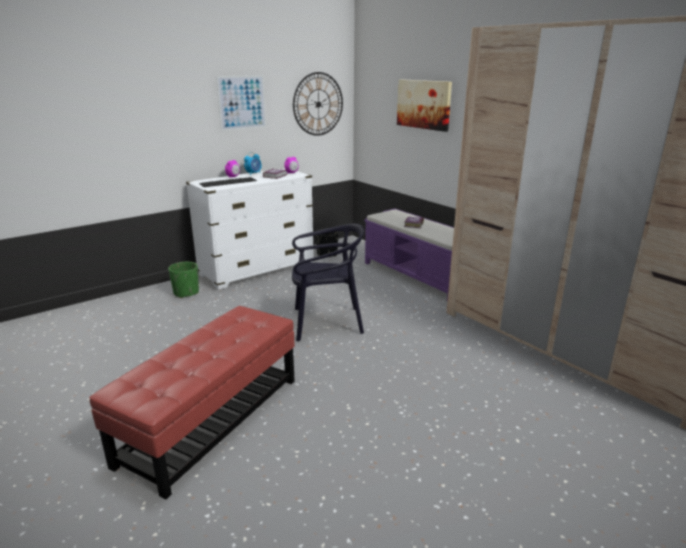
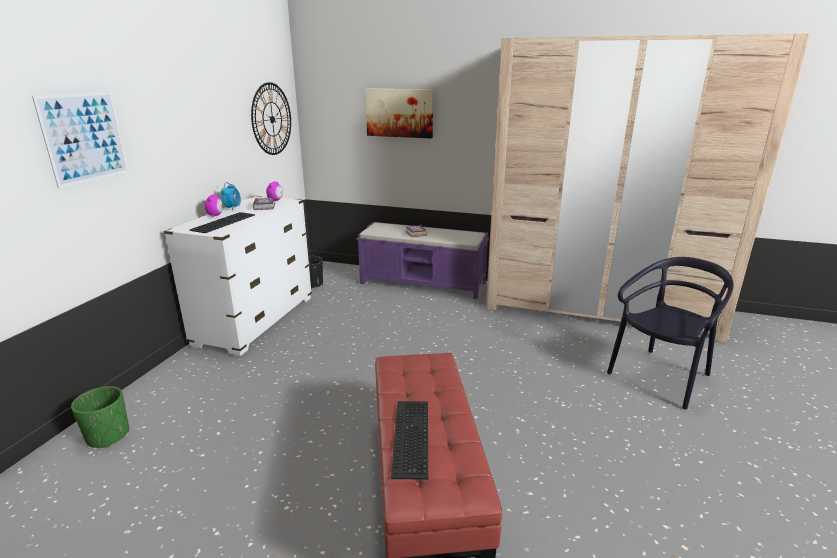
camera: 35 degrees left, 0 degrees up
(172, 358) = (409, 436): none -> keyboard
(186, 293) = (203, 372): green planter -> green planter (108, 436)
(242, 102) = (206, 122): picture -> picture (85, 137)
(326, 322) = (401, 351): black chair -> black chair (661, 376)

